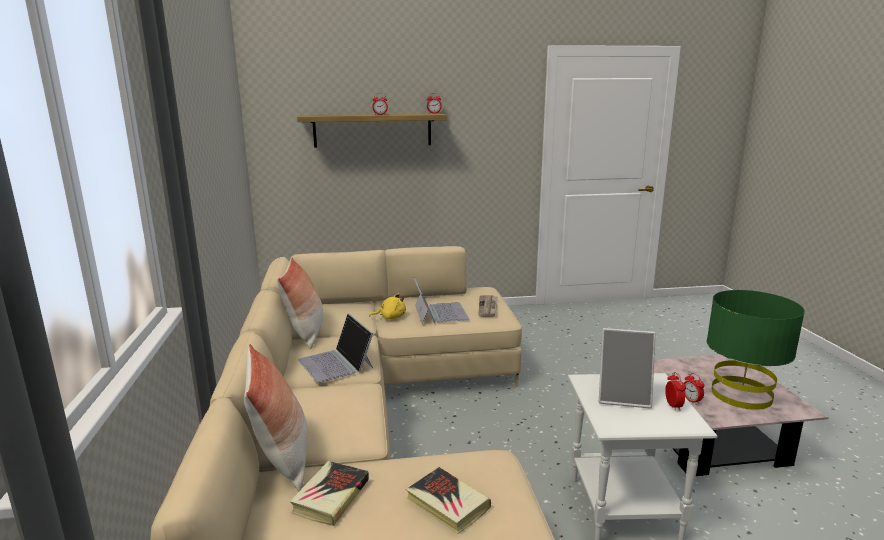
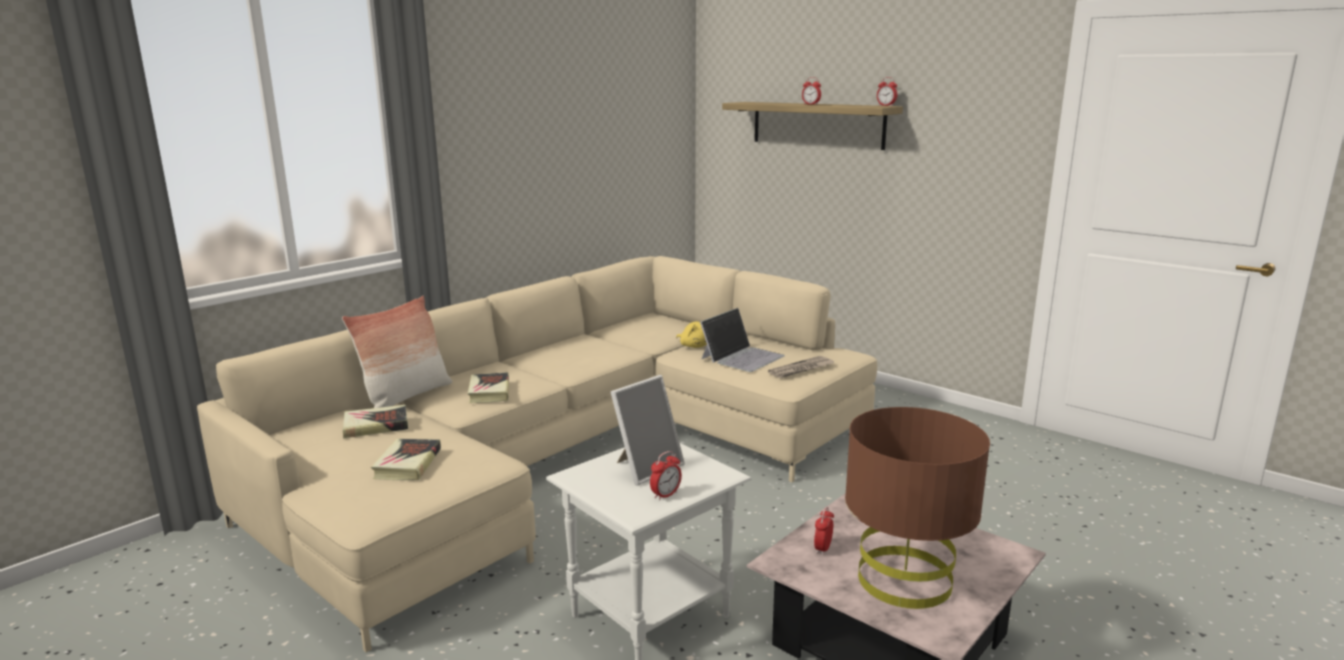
camera: 50 degrees right, 0 degrees up
(306, 334) = (601, 333): pillow -> none
(336, 363) = (566, 360): laptop -> none
(345, 414) = (489, 392): none -> book
(623, 397) = (646, 467): picture frame -> picture frame turned 105 degrees counterclockwise
(741, 394) = (904, 580): green table lamp -> brown table lamp

